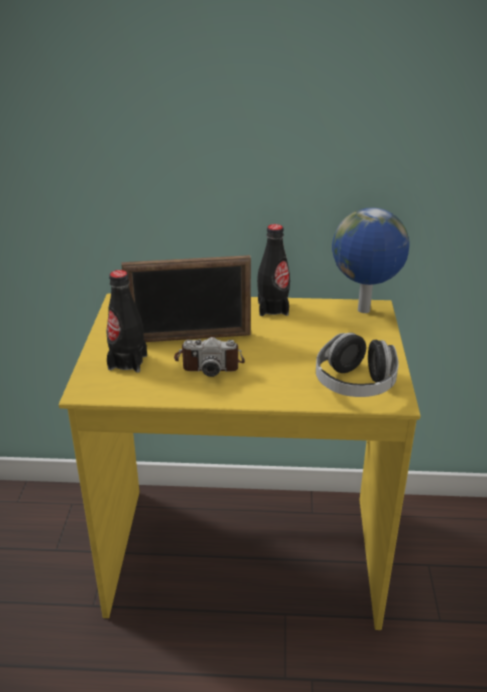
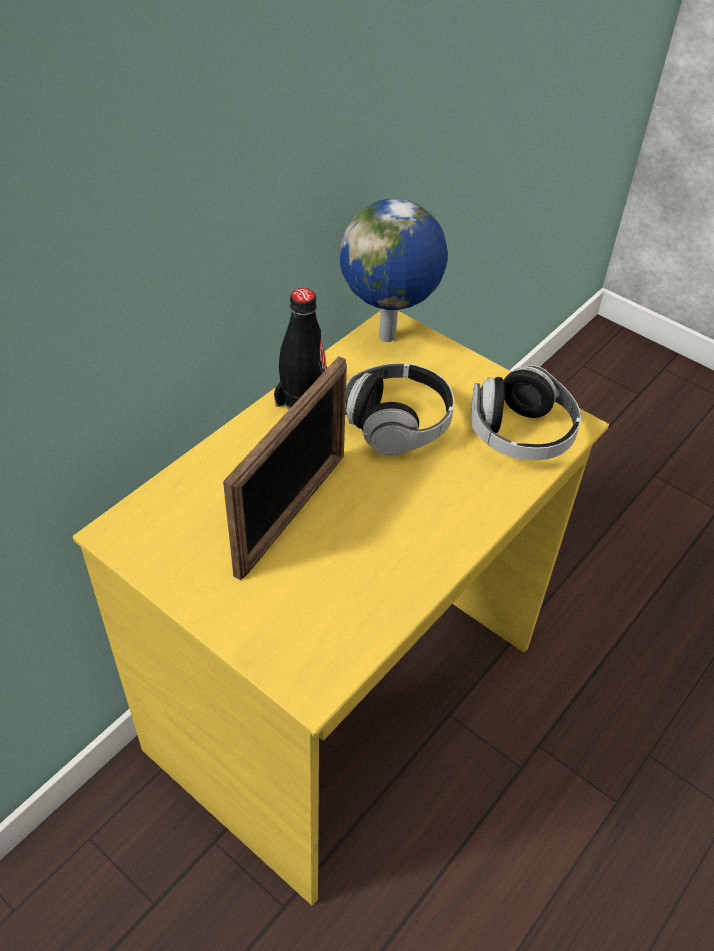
camera: 55 degrees left, 15 degrees up
(127, 362) = (286, 605): black bottle -> none
(209, 363) = (367, 527): camera -> none
(299, 341) = (397, 424): none -> headphones

